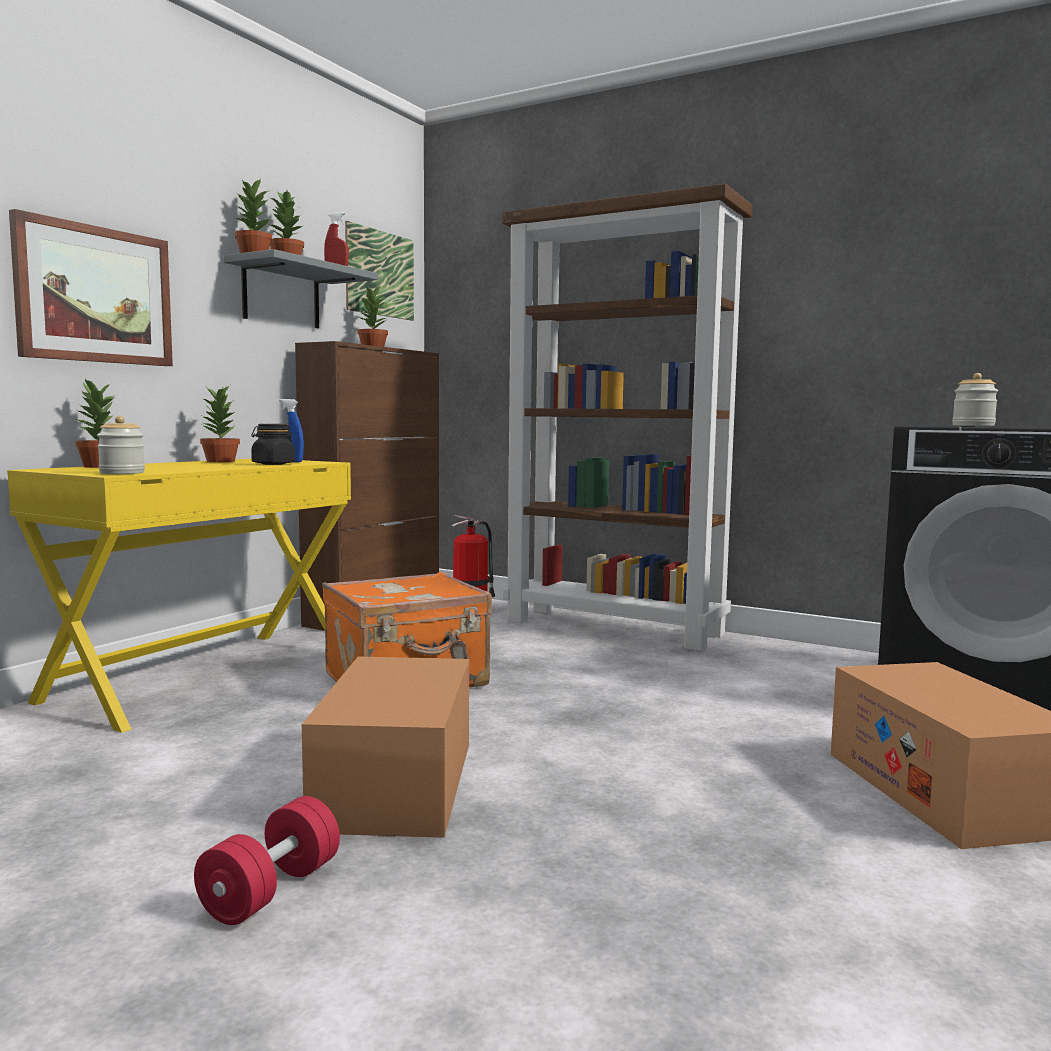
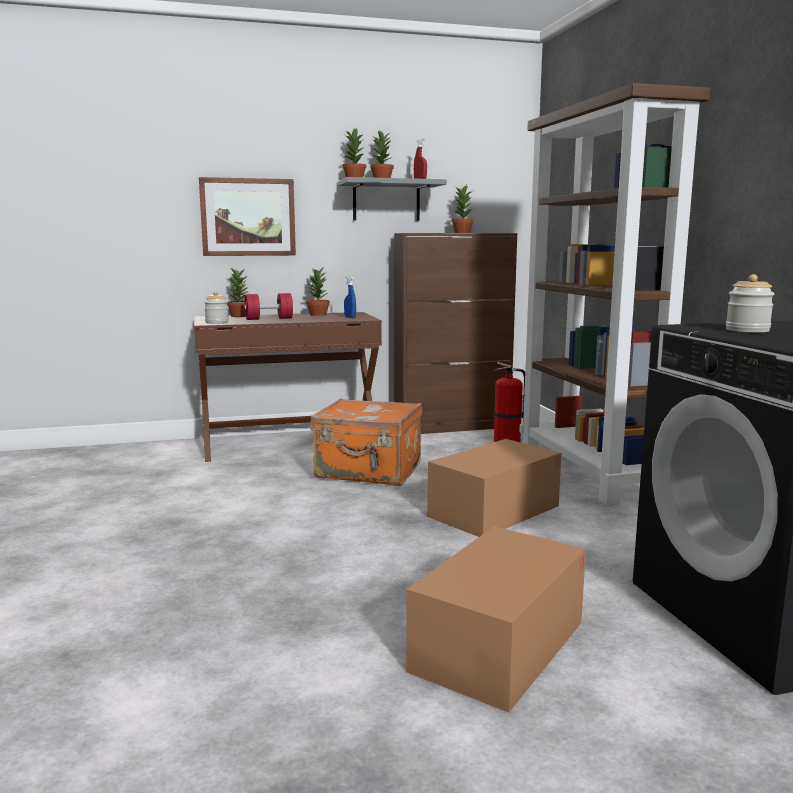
camera: 45 degrees right, 5 degrees up
(203, 675) = (290, 443): yellow desk -> brown desk
(271, 890) = (112, 541): red dumbbell -> red dumbbell (269, 319)
(273, 464) = (327, 319): black jar -> none
(380, 273) = (484, 172): picture -> none
(396, 784) = (241, 520): cardboard box -> cardboard box (494, 511)

